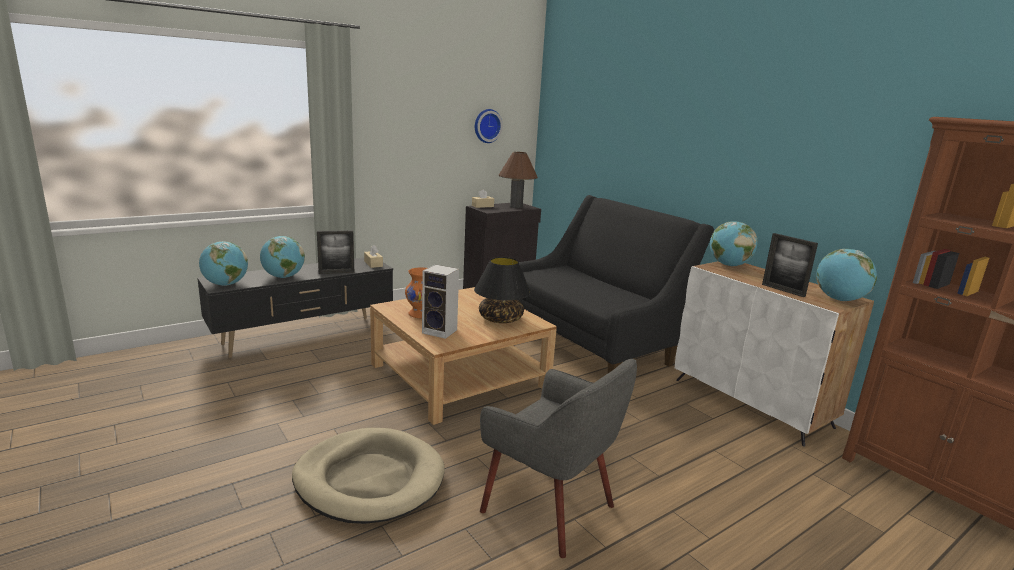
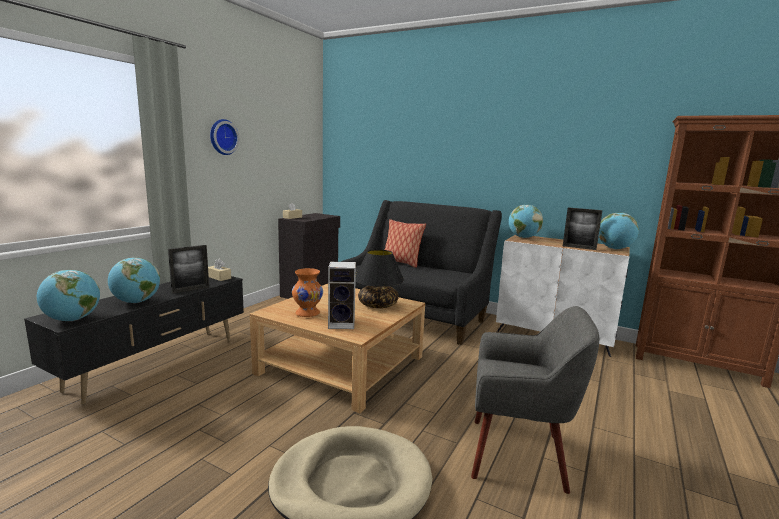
camera: 25 degrees left, 5 degrees down
(486, 126) = (288, 148): wall clock -> wall clock (222, 137)
(516, 206) = (319, 215): brown table lamp -> none
(584, 275) = (401, 263): none -> pillow

